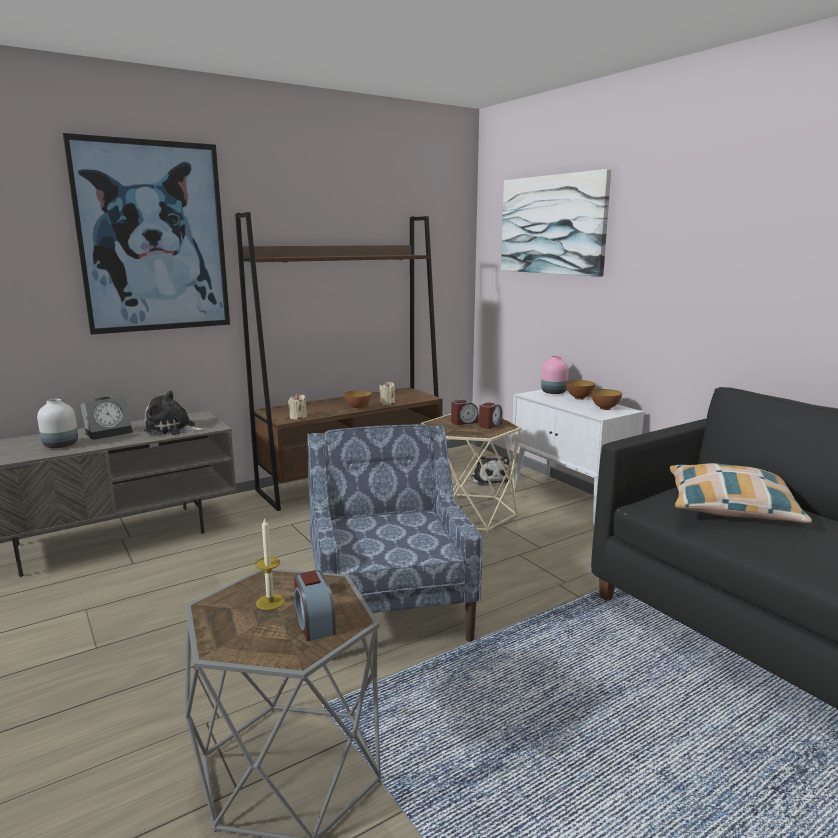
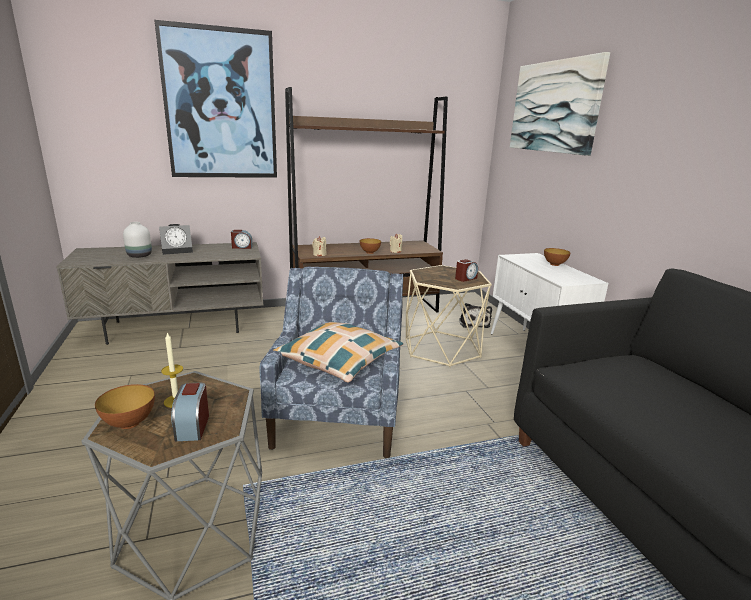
camera: 15 degrees right, 5 degrees up
(172, 429) = (220, 253): plush toy -> none
(464, 422) = (445, 273): alarm clock -> alarm clock (242, 247)
(554, 392) = (535, 257): pink vase -> none
(605, 408) = (572, 276): bowl -> bowl (129, 423)
(730, 506) = (648, 385): pillow -> pillow (339, 359)

